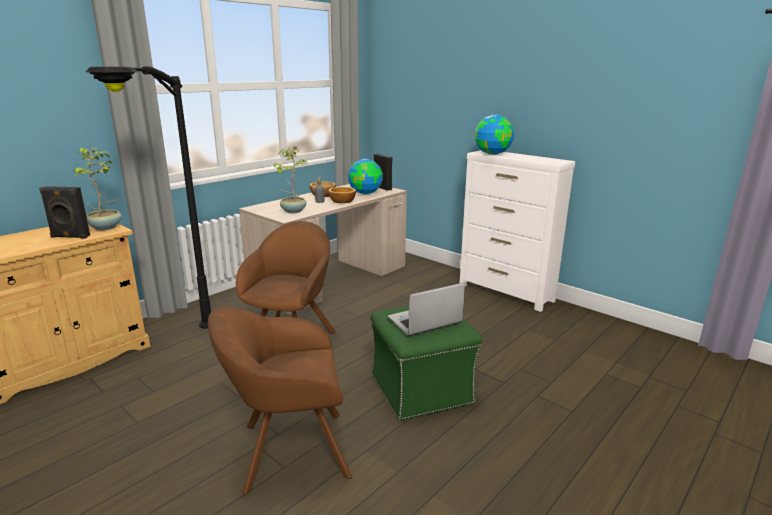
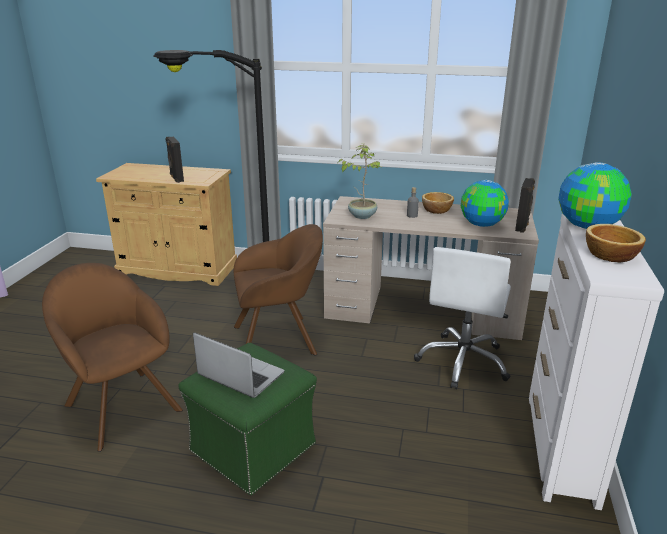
camera: 60 degrees right, 5 degrees up
(106, 227) = (205, 179): potted plant -> none
(342, 201) = (430, 224): bowl -> bowl (609, 255)
(406, 288) = (463, 362): none -> white office chair

